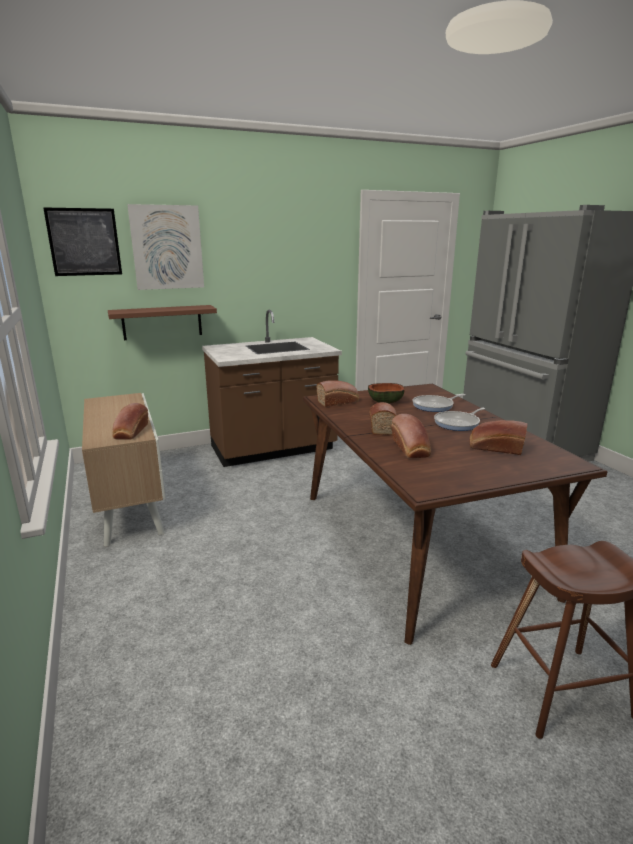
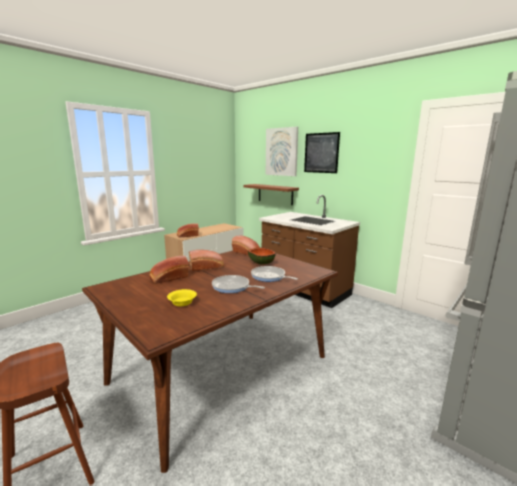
camera: 65 degrees right, 5 degrees down
(84, 242) = (250, 149): picture -> picture (321, 153)
(495, 448) = (183, 302): bread -> yellow bowl

